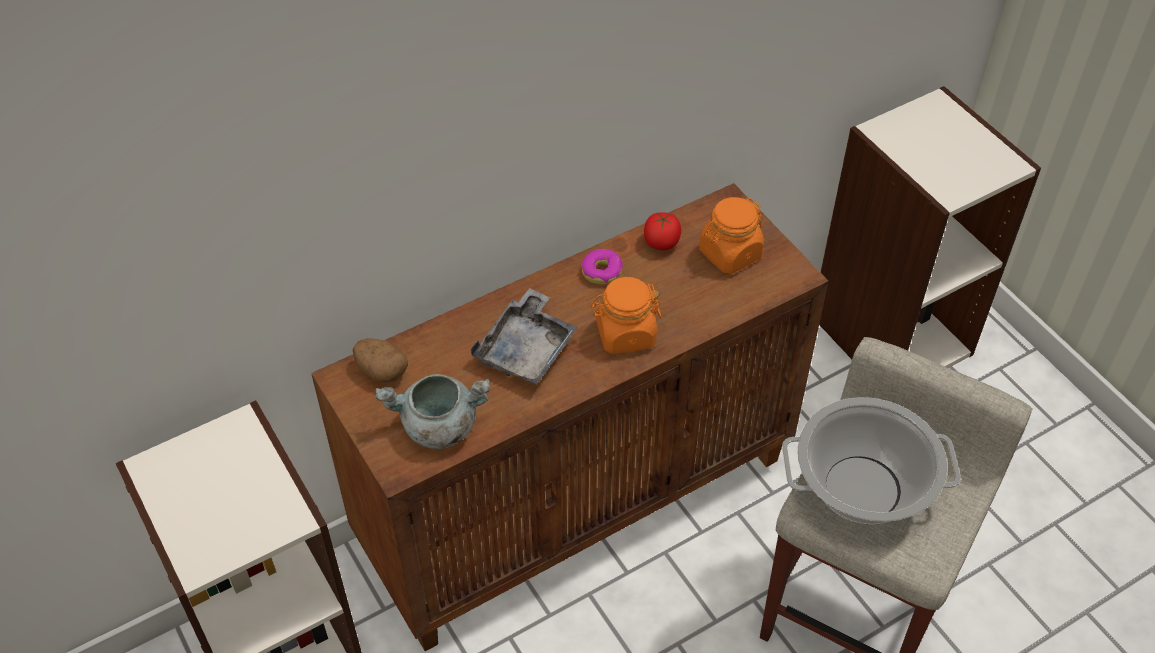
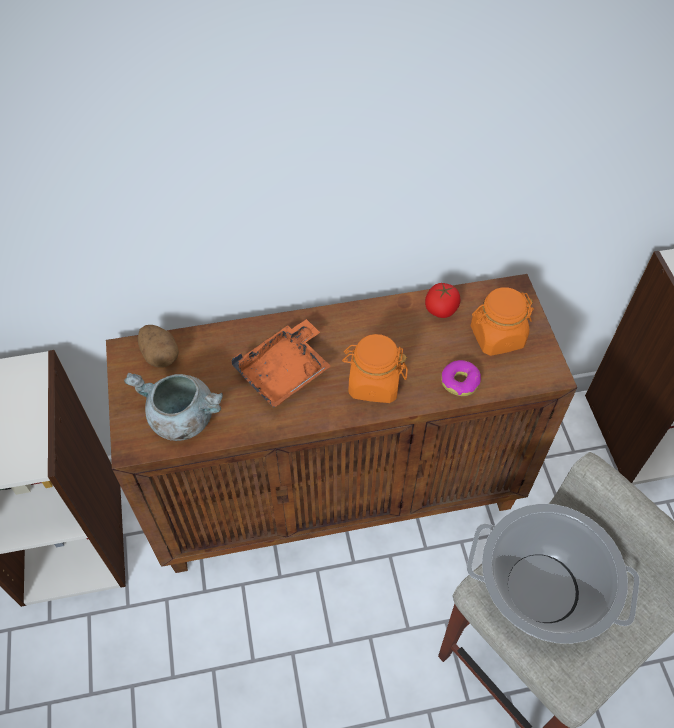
camera: 20 degrees right, 5 degrees up
(527, 349) = (285, 372): grey tray -> orange tray
(602, 271) = (378, 321): donut -> donut (460, 381)

